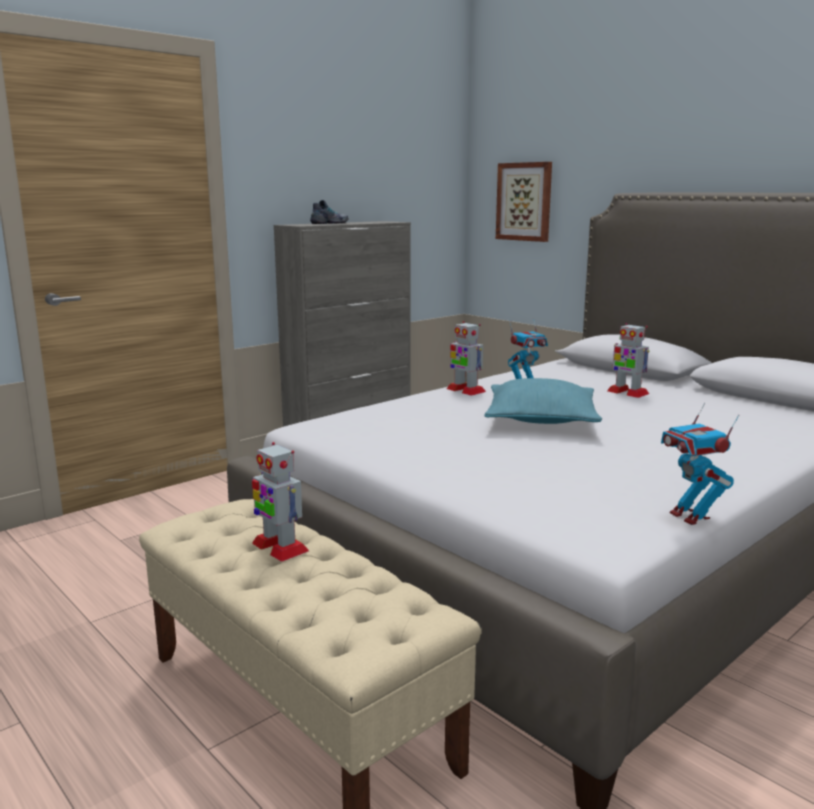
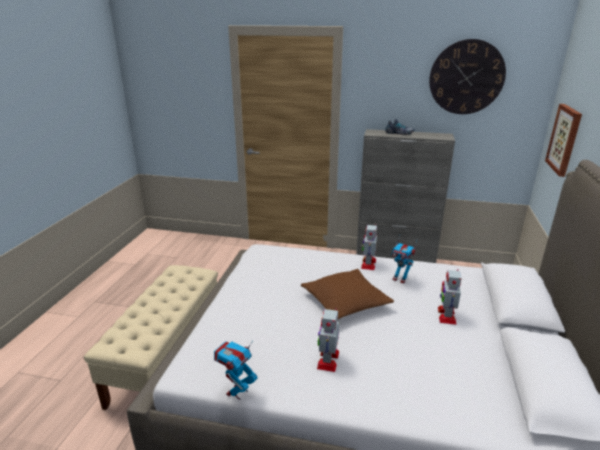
camera: 55 degrees right, 10 degrees up
(279, 547) = (171, 296): toy robot -> toy robot (328, 359)
(384, 137) = (466, 77): none -> wall clock
(541, 418) = (345, 301): turquoise pillow -> brown pillow

